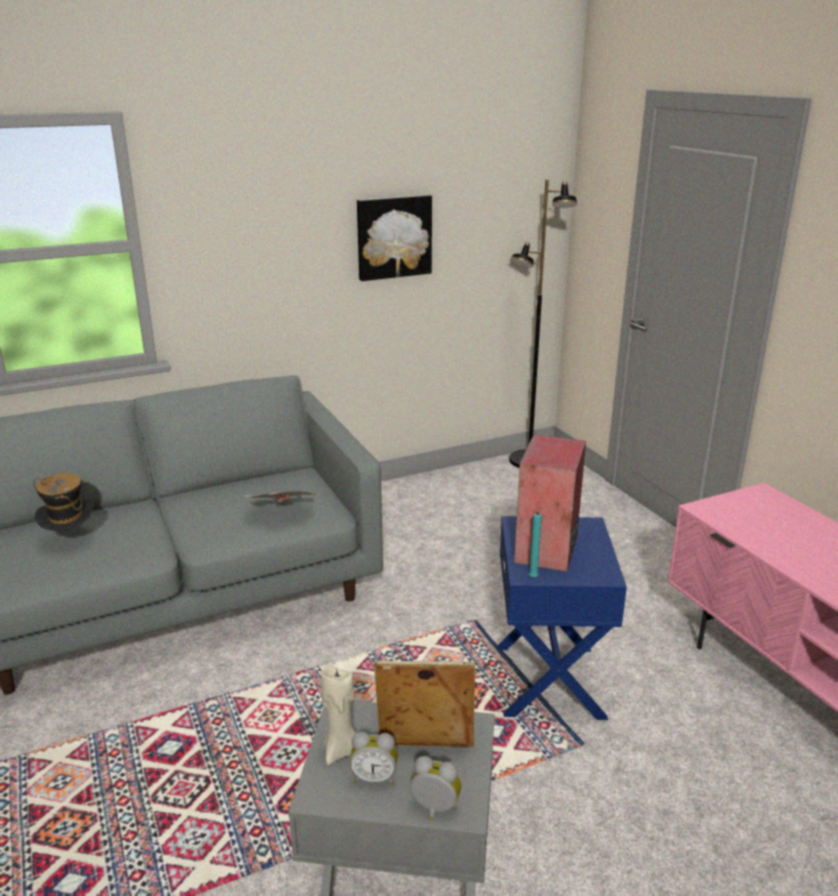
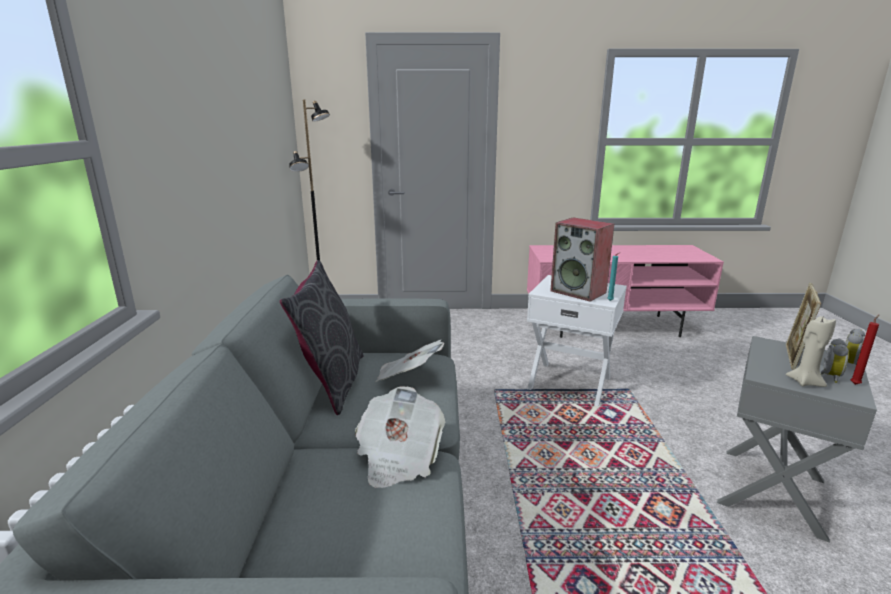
camera: 65 degrees left, 5 degrees down
(70, 540) = (340, 524): hat -> none
(151, 541) = (398, 457): none -> newspaper
(252, 482) = (332, 382): none -> grey pillow
(362, 804) = (855, 384): none -> red candle
(393, 237) = (245, 145): picture -> none
(550, 681) = (570, 383): blue side table -> white side table

